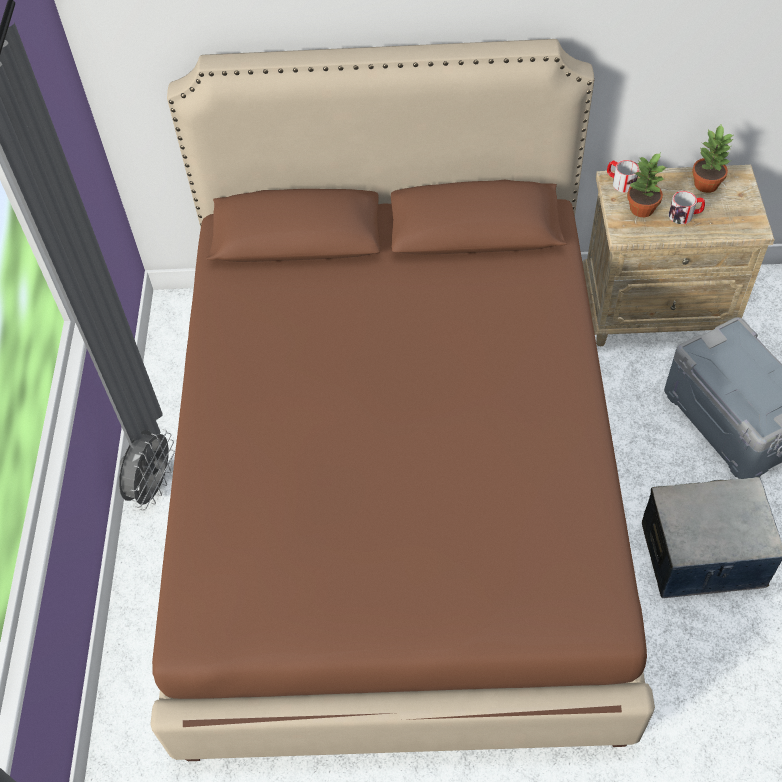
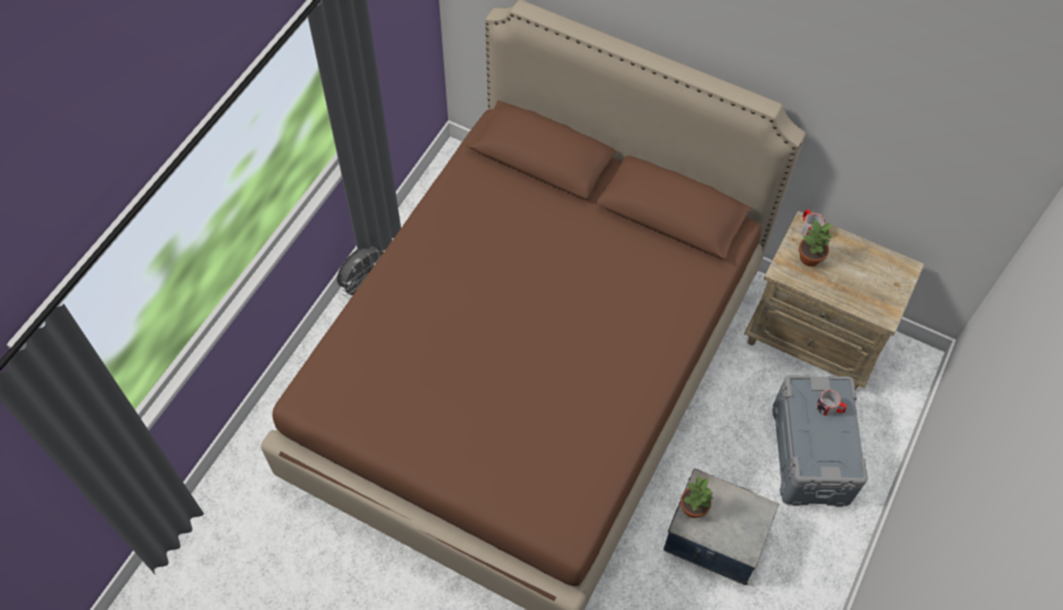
camera: 25 degrees right, 5 degrees up
(685, 215) = (839, 279): mug -> mug (829, 408)
(706, 184) = (875, 262): potted plant -> potted plant (694, 508)

